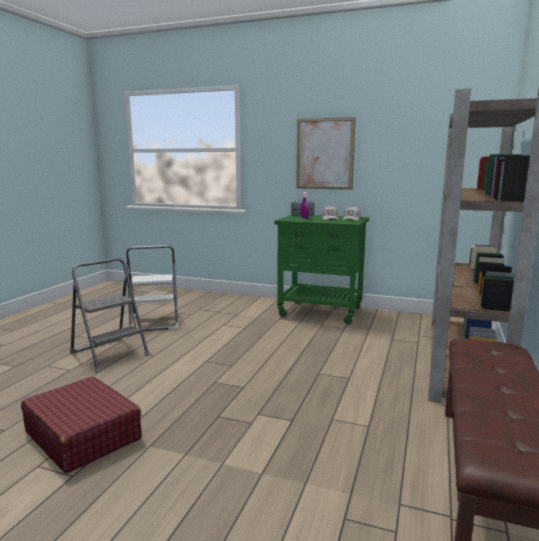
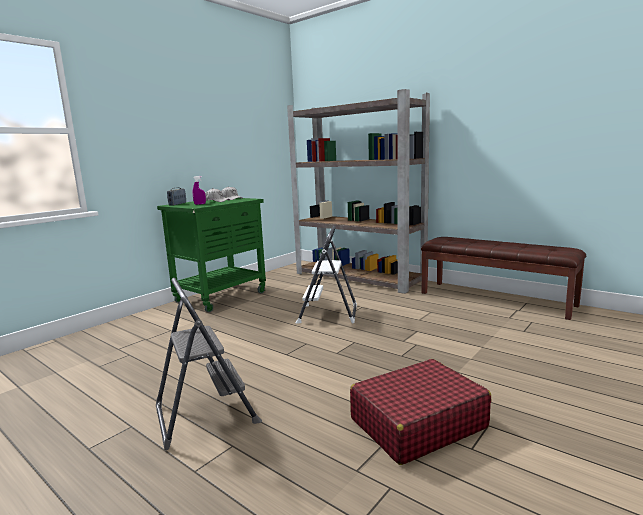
camera: 70 degrees left, 0 degrees up
(154, 322) = (124, 380): white step ladder -> white step ladder (330, 314)
(325, 154) = (178, 137): picture -> none

